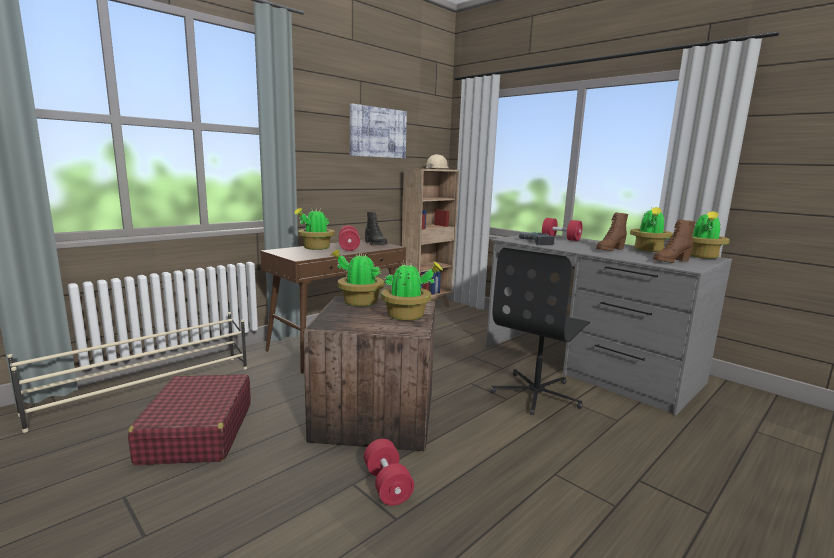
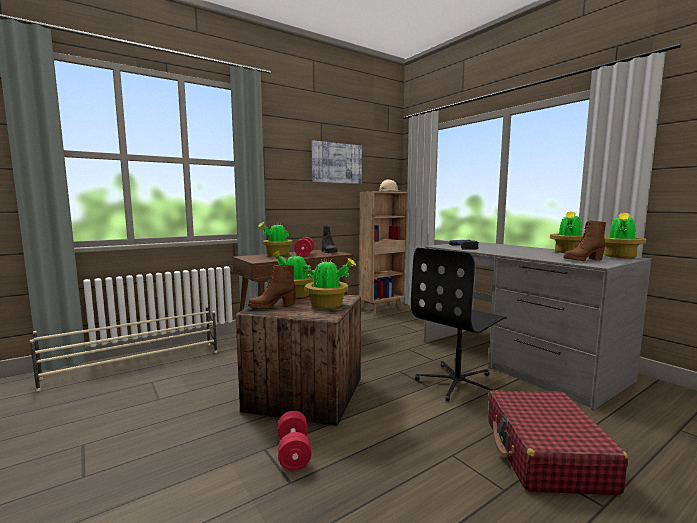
camera: 10 degrees right, 5 degrees down
(197, 432) = (158, 399): red suitcase -> red suitcase (545, 454)
(561, 239) = (489, 245): red dumbbell -> none
(609, 250) = (528, 252): brown boot -> brown boot (272, 306)

